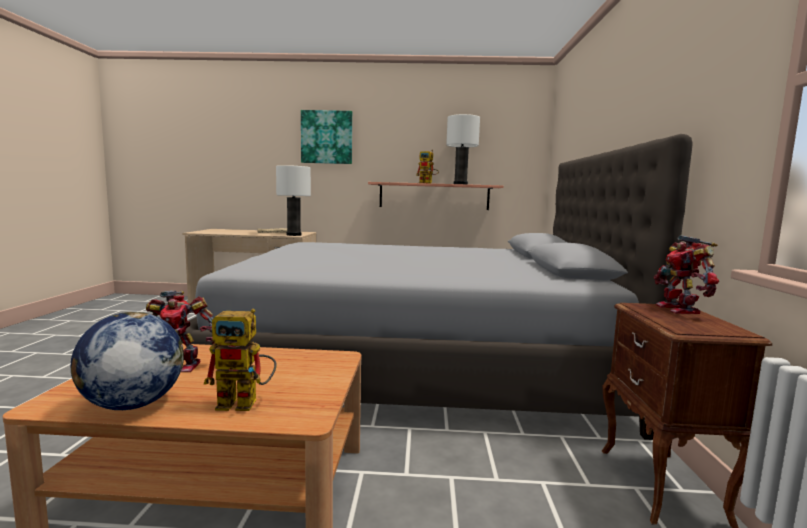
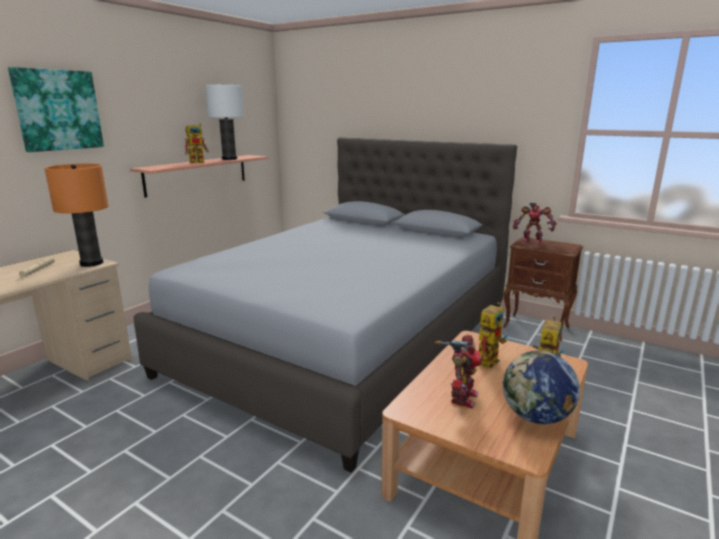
camera: 60 degrees left, 10 degrees up
(282, 369) = (488, 359): none -> toy robot
(294, 235) = (91, 263): white table lamp -> orange table lamp

